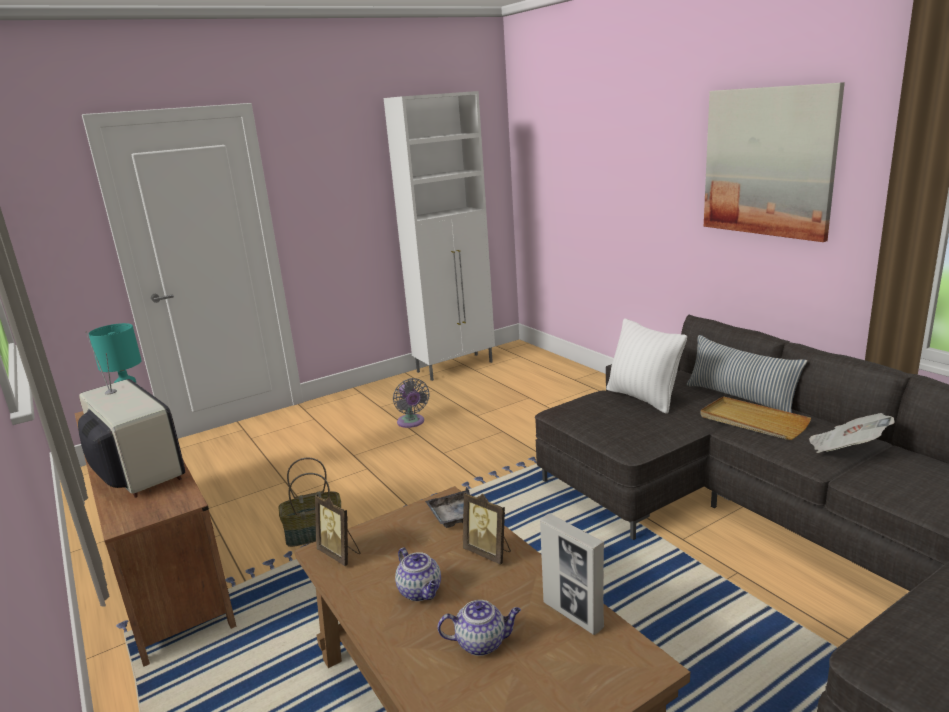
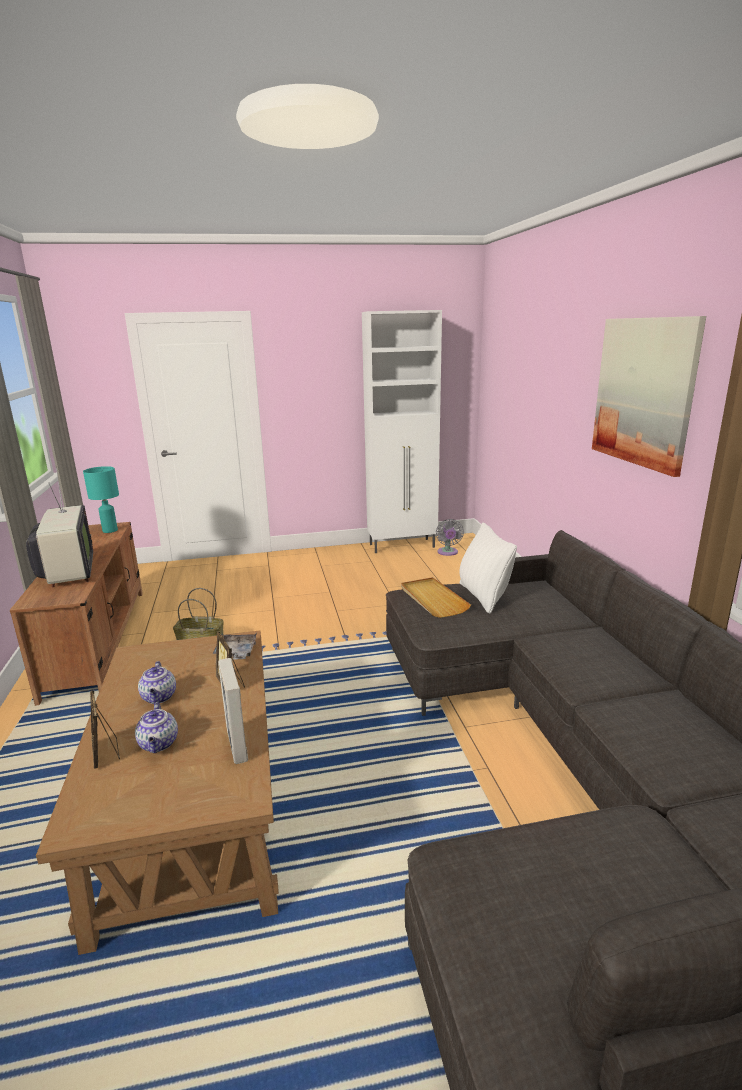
camera: 20 degrees right, 0 degrees up
(340, 554) = (139, 657): picture frame -> picture frame (106, 753)
(411, 423) = (333, 582): grey fan -> grey fan (448, 552)
(482, 642) = (159, 744): teapot -> teapot turned 60 degrees clockwise
(740, 397) = (571, 614): pillow -> none
(752, 421) = (558, 637): beige tray -> beige tray (433, 599)
(846, 450) = (620, 681): newspaper -> none

